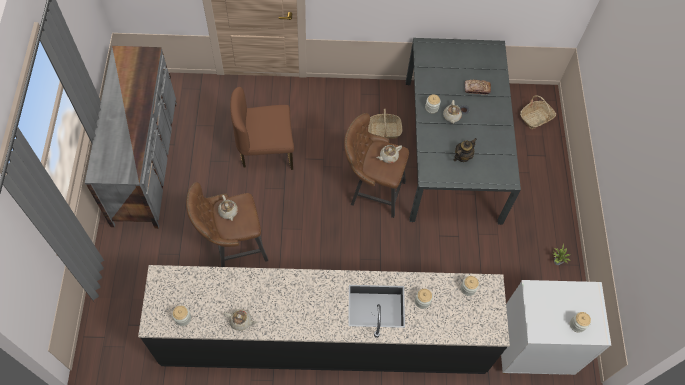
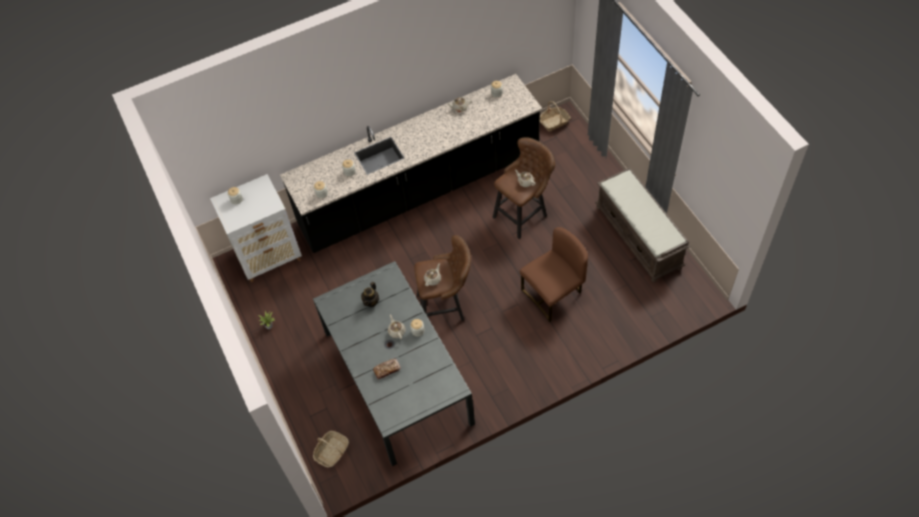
camera: 160 degrees right, 5 degrees down
(146, 161) = (639, 237): grey cabinet -> brown bench
(384, 130) = (466, 363): basket -> basket (554, 122)

